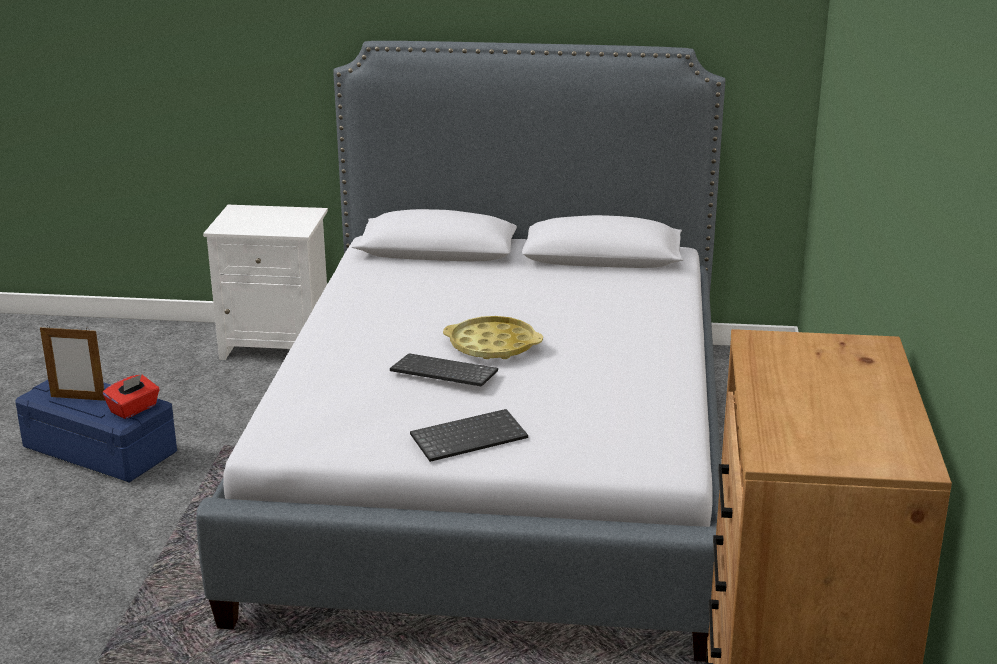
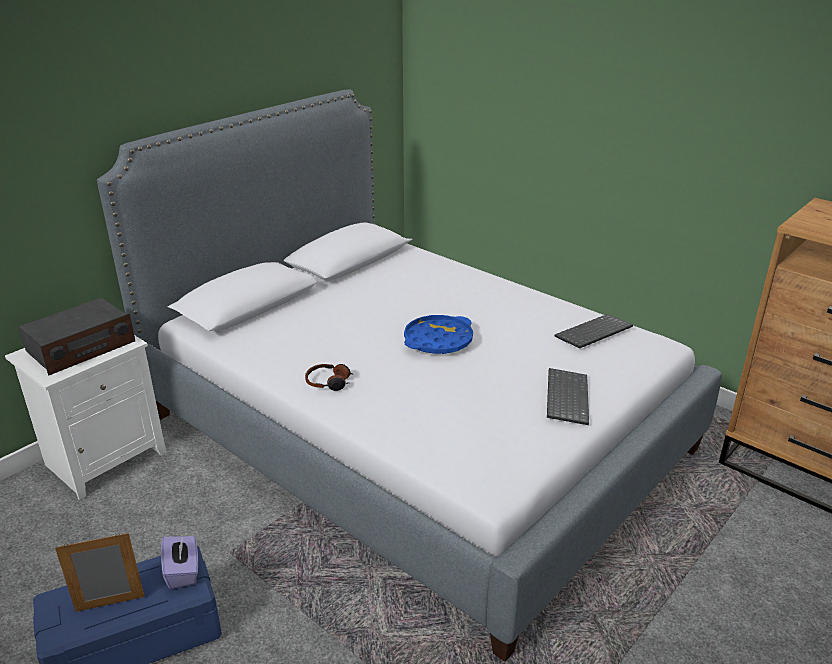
camera: 55 degrees left, 5 degrees up
(78, 398) = (110, 604): picture frame -> picture frame turned 150 degrees counterclockwise
(134, 409) = (183, 571): red tissue box -> purple tissue box
(270, 220) = (81, 347): none -> radio
(349, 325) = (329, 382): none -> headphones
(442, 373) = (462, 373): keyboard -> keyboard (593, 334)
(492, 345) = (438, 340): yellow tray -> blue tray

